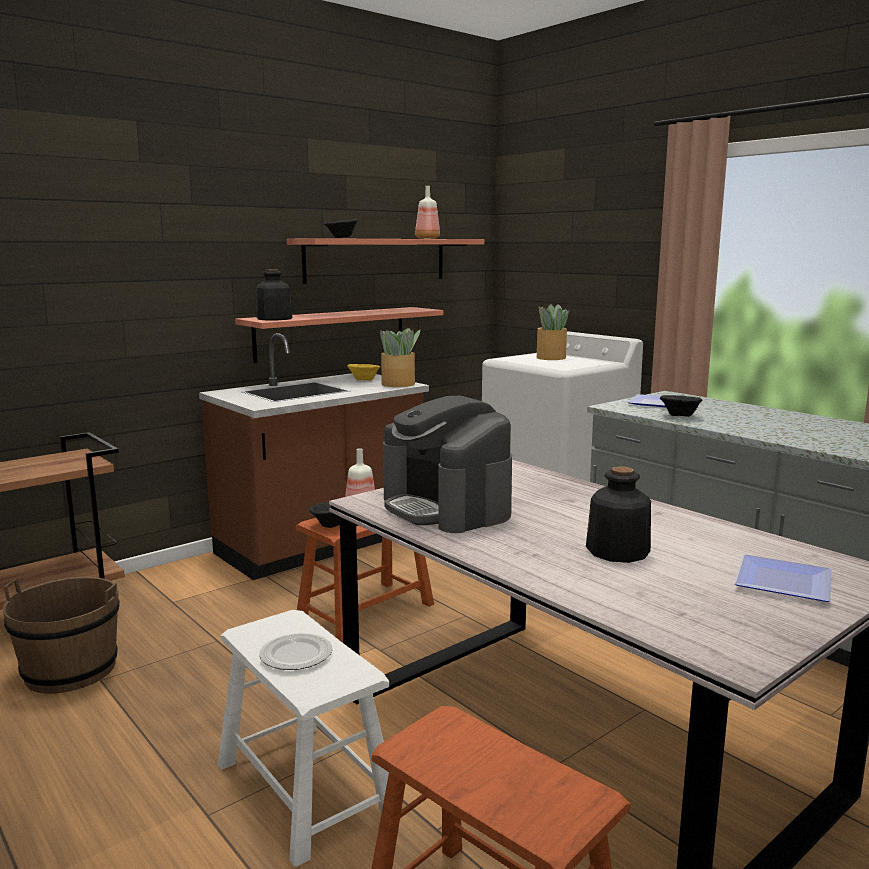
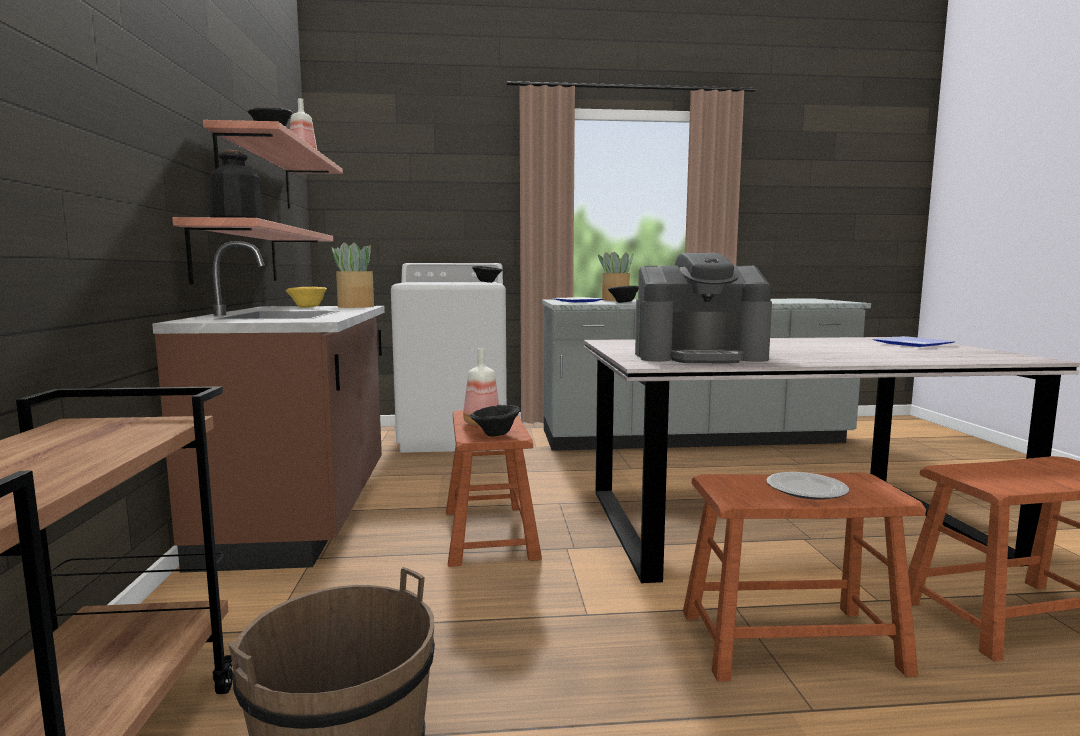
camera: 55 degrees left, 5 degrees down
(304, 788) = (790, 641): white stool -> brown stool
(550, 358) = (437, 282): potted plant -> potted plant (615, 300)
(579, 366) = (487, 282): none -> black bowl
(617, 551) = (840, 350): bottle -> none

